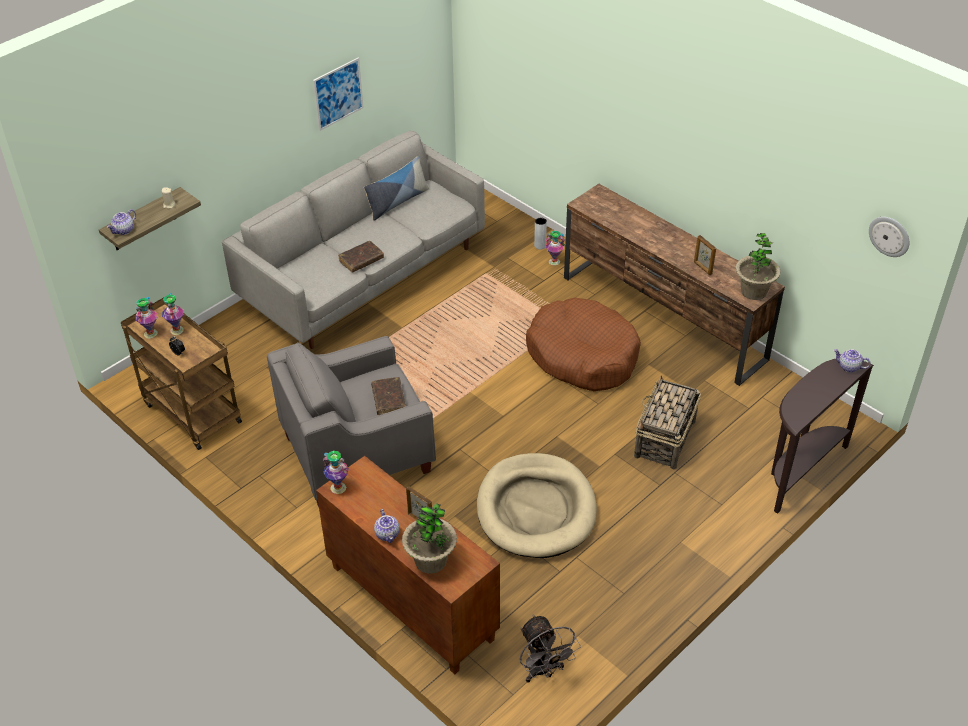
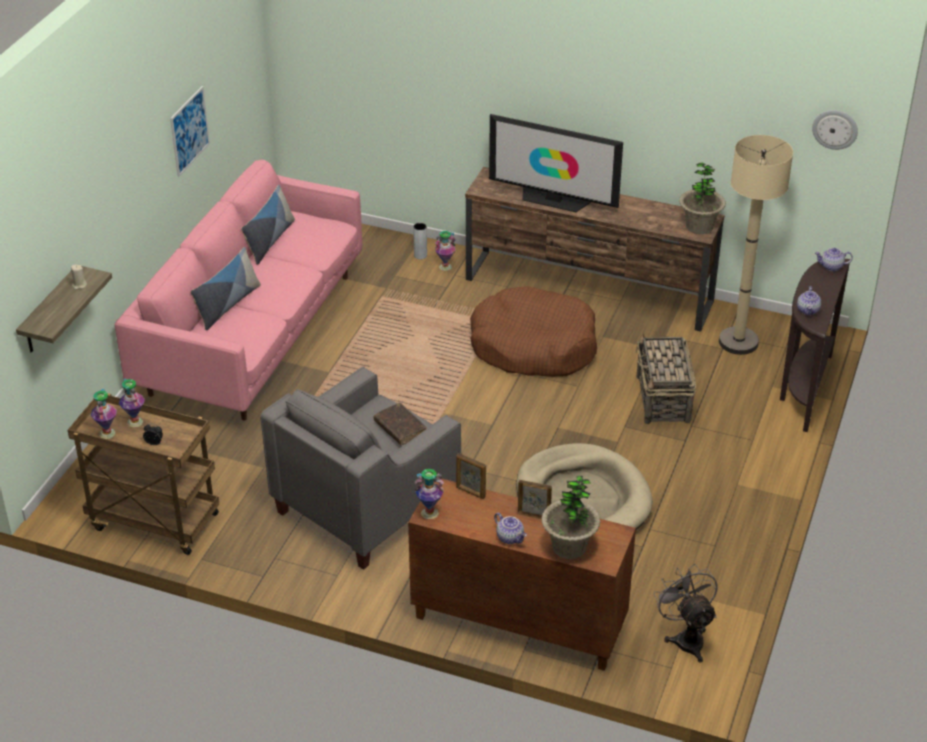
camera: 25 degrees left, 5 degrees down
(124, 230) = (47, 323): teapot -> teapot (808, 310)
(328, 249) = (227, 305): none -> pillow
(361, 260) = (272, 306): brown book -> none
(365, 277) = (253, 334): grey sofa -> pink sofa
(543, 671) = (686, 638): grey fan -> grey fan turned 150 degrees counterclockwise
(638, 230) = (553, 200): none -> television
(702, 268) = (638, 218): picture frame -> picture frame (470, 492)
(767, 406) = (738, 342): none -> beige floor lamp

